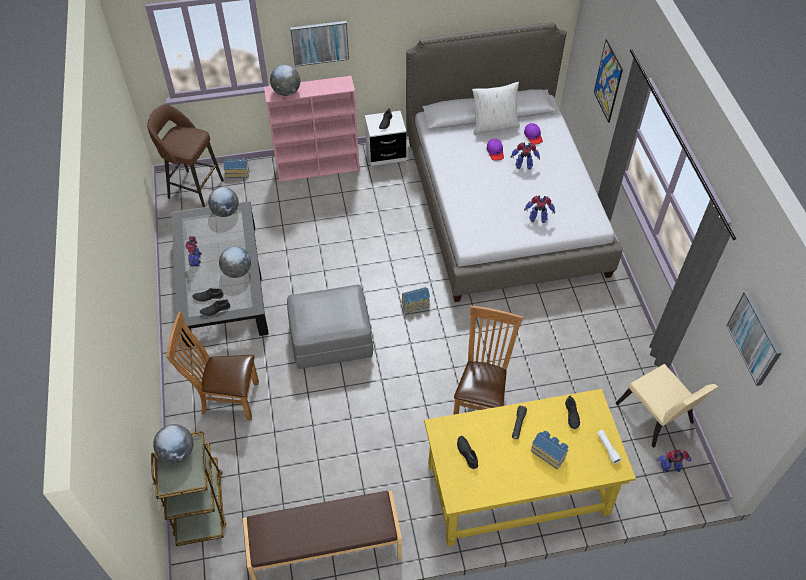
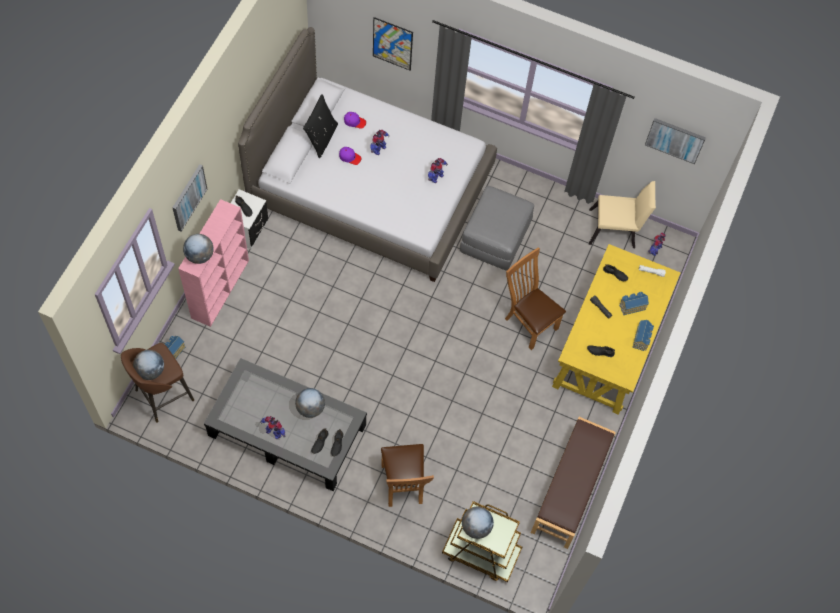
camera: 60 degrees left, 10 degrees up
(225, 212) = (238, 382): globe -> globe (150, 370)
(226, 398) = (403, 487): brown chair -> brown chair turned 45 degrees counterclockwise
(331, 339) = (404, 384): grey ottoman -> grey ottoman (495, 237)
(416, 304) = (416, 308): toy house -> toy house (642, 338)
(494, 125) = (321, 138): white pillow -> black pillow

